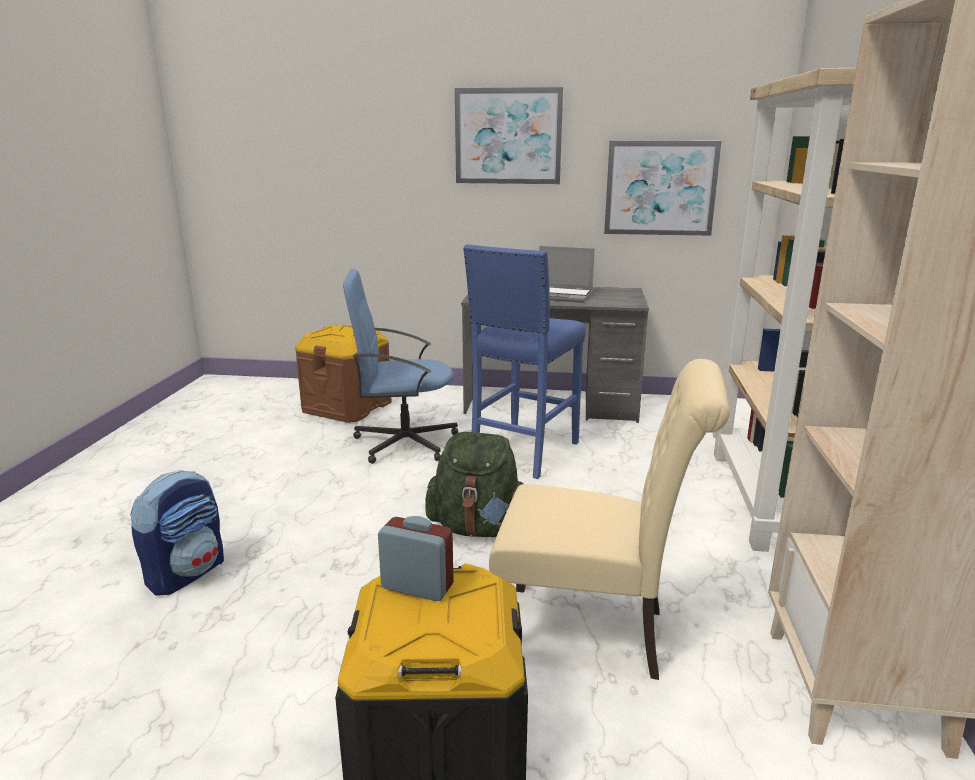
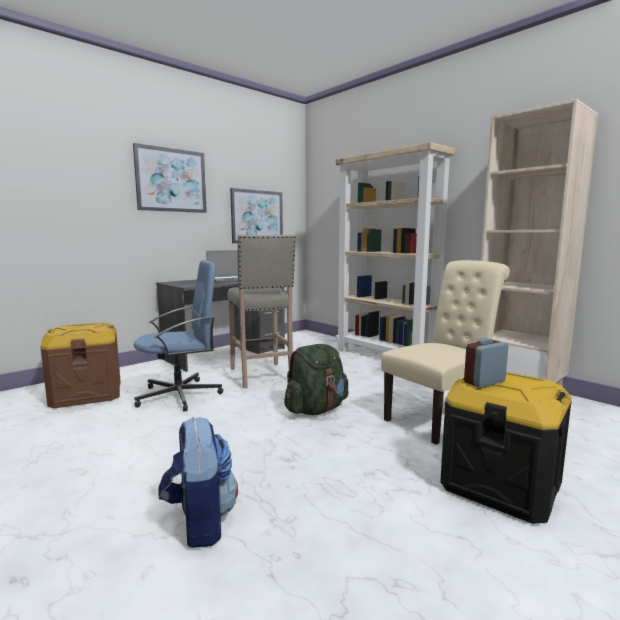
camera: 50 degrees left, 10 degrees down
(403, 442) = (180, 395): blue office chair -> blue office chair turned 150 degrees counterclockwise
(523, 453) = (261, 375): blue stool -> beige stool

